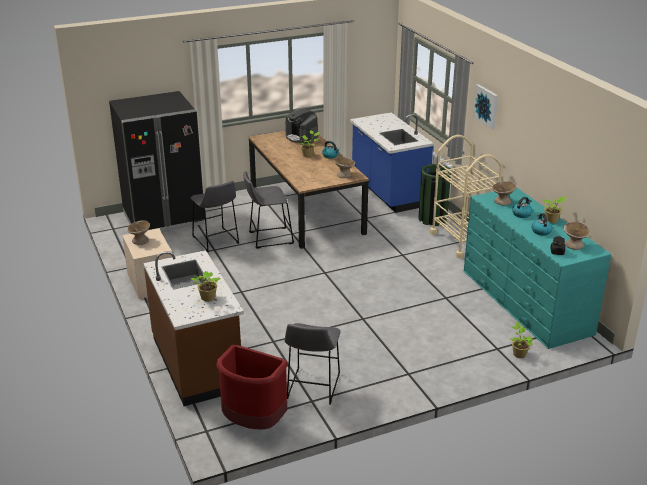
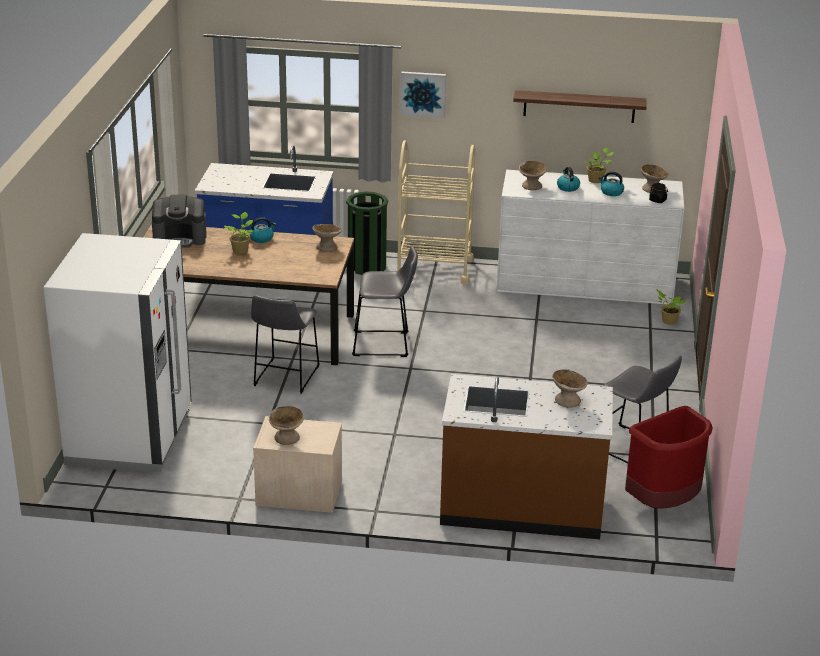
camera: 60 degrees left, 0 degrees up
(164, 218) = (130, 437): black fridge -> white fridge
(207, 298) = (567, 400): potted plant -> beige bowl
(216, 241) = (247, 415): grey stool -> grey stool (384, 344)
(525, 301) = (585, 283): turquoise dresser -> white dresser
(561, 154) = (579, 106): none -> shelf

